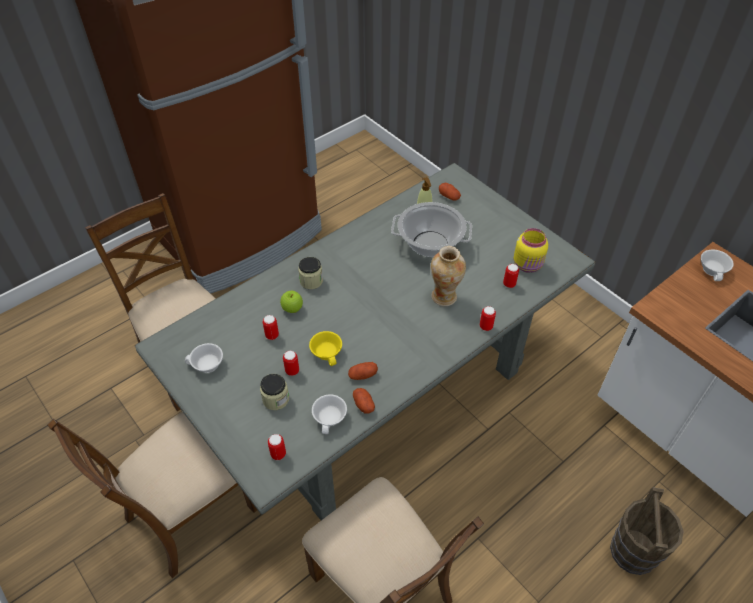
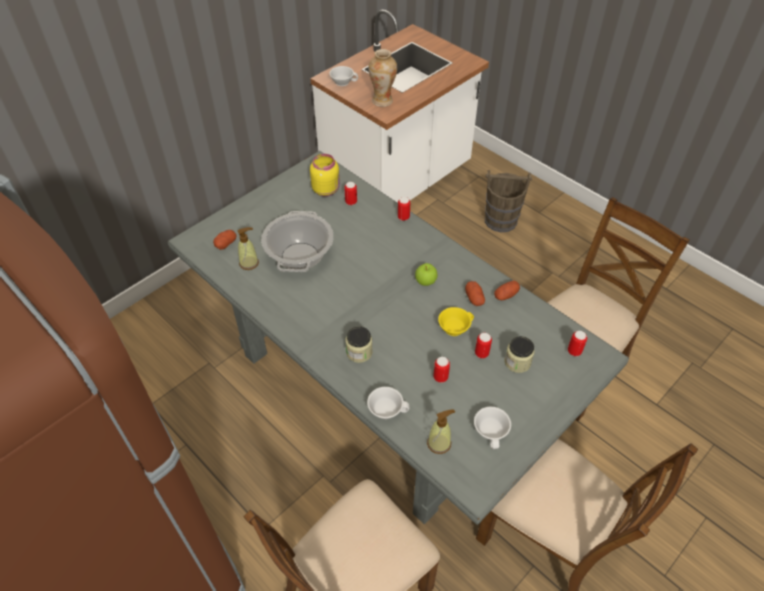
camera: 95 degrees left, 0 degrees up
(207, 327) = (439, 443): none -> soap dispenser
(292, 308) = (401, 364): apple -> apple (425, 282)
(331, 418) = (526, 317): white cup -> white cup (386, 408)
(444, 297) = (371, 245): vase -> vase (382, 101)

